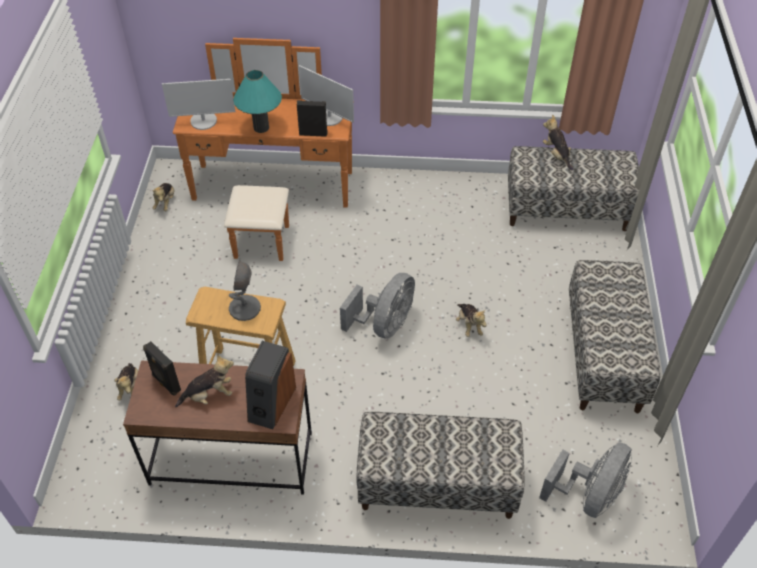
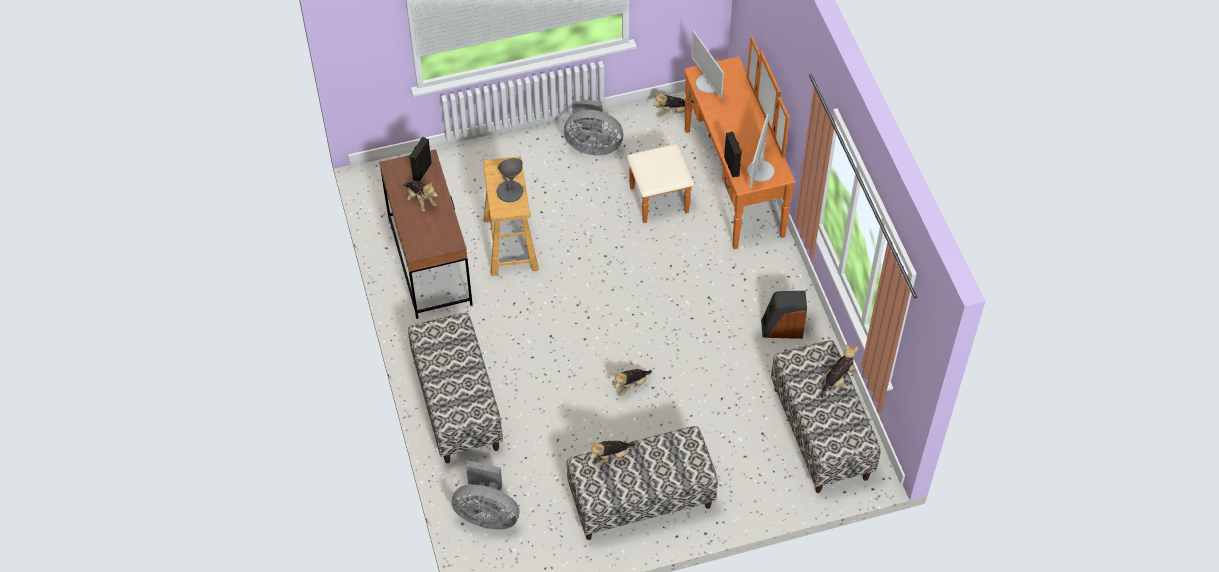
camera: 70 degrees right, 5 degrees up
(130, 387) = (467, 173): plush toy -> plush toy (610, 457)
(261, 127) = (720, 127): turquoise table lamp -> none
(271, 403) = (428, 239): speaker -> speaker (782, 328)
(384, 324) = (603, 321): grey fan -> grey fan (592, 145)

